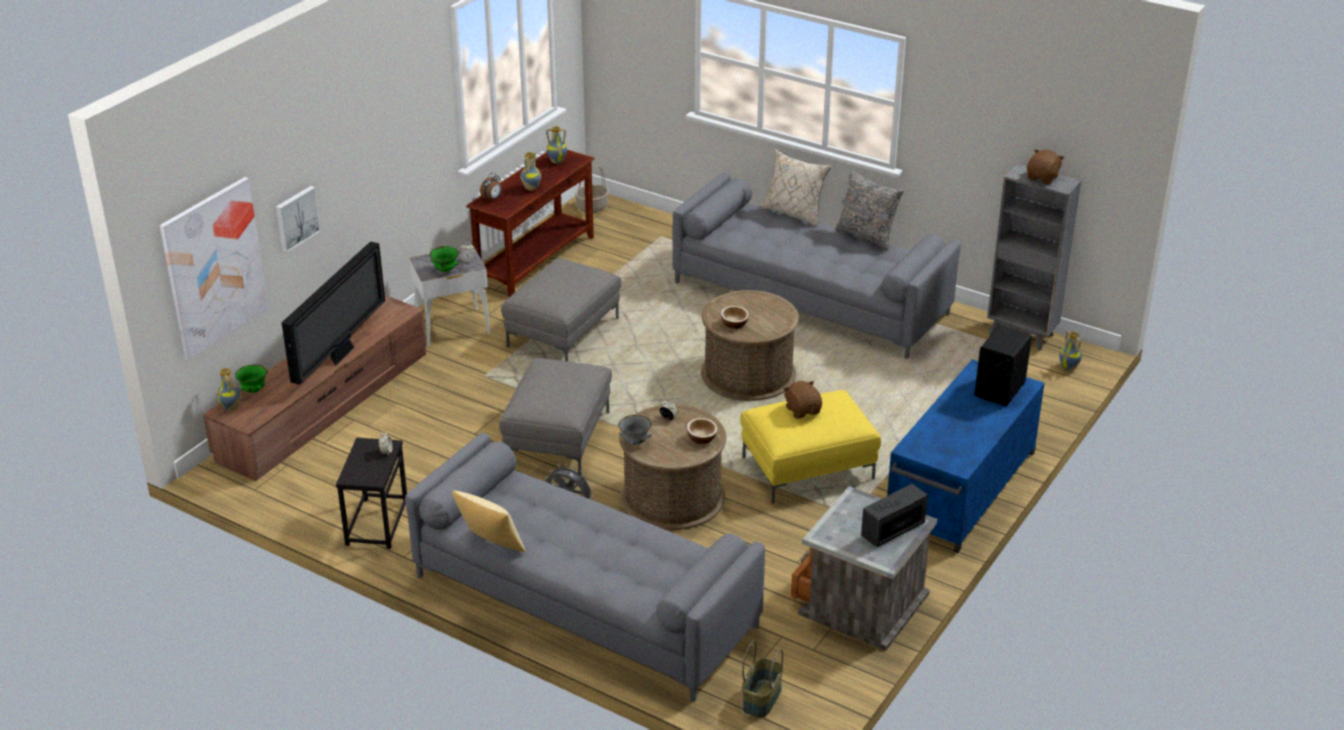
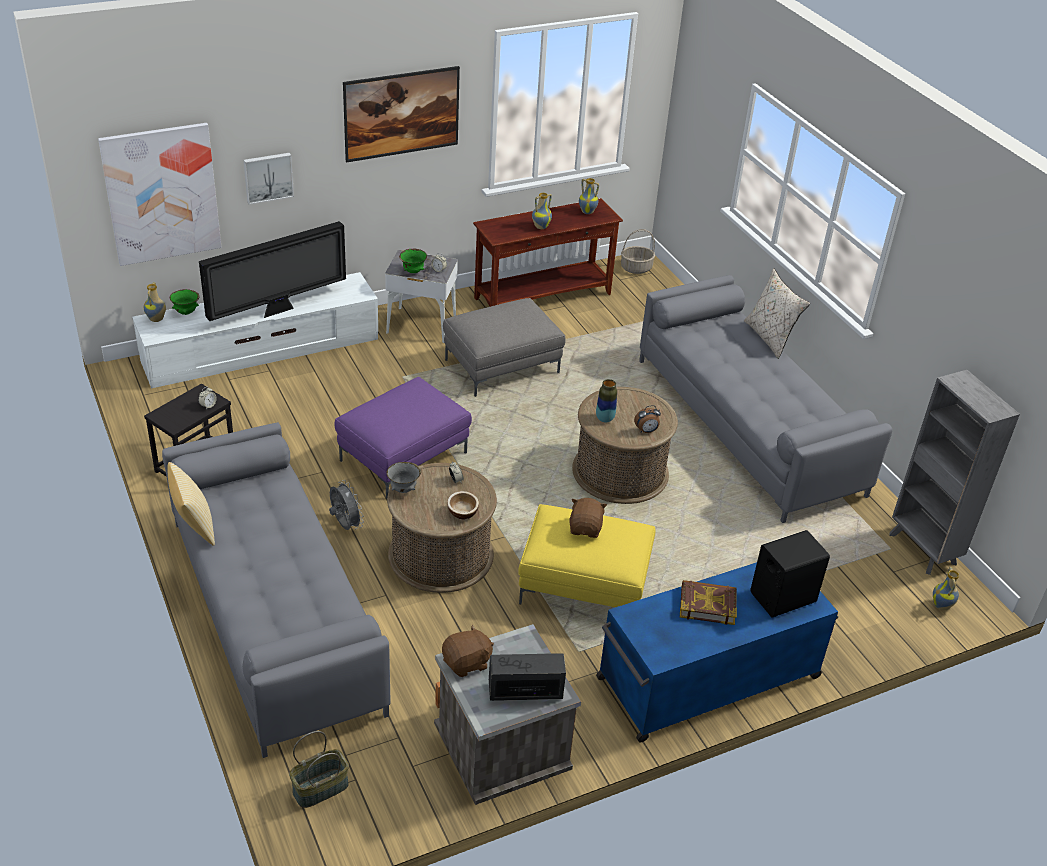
camera: 30 degrees right, 5 degrees up
(323, 404) = (261, 348): brown tv stand -> white tv stand
(393, 134) = (402, 133): none -> picture
(492, 199) = (499, 224): alarm clock -> alarm clock (646, 431)
(557, 437) = (403, 456): grey ottoman -> purple ottoman
(734, 324) = (605, 418): bowl -> vase
(865, 237) = (816, 387): grey pillow -> none
(955, 418) = (707, 605): none -> book
(1042, 178) = (978, 395): brown plush toy -> brown plush toy (467, 663)

